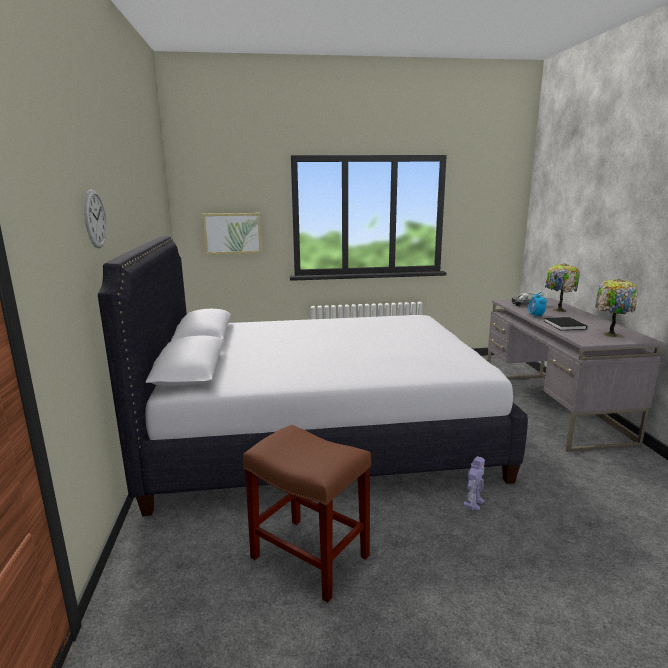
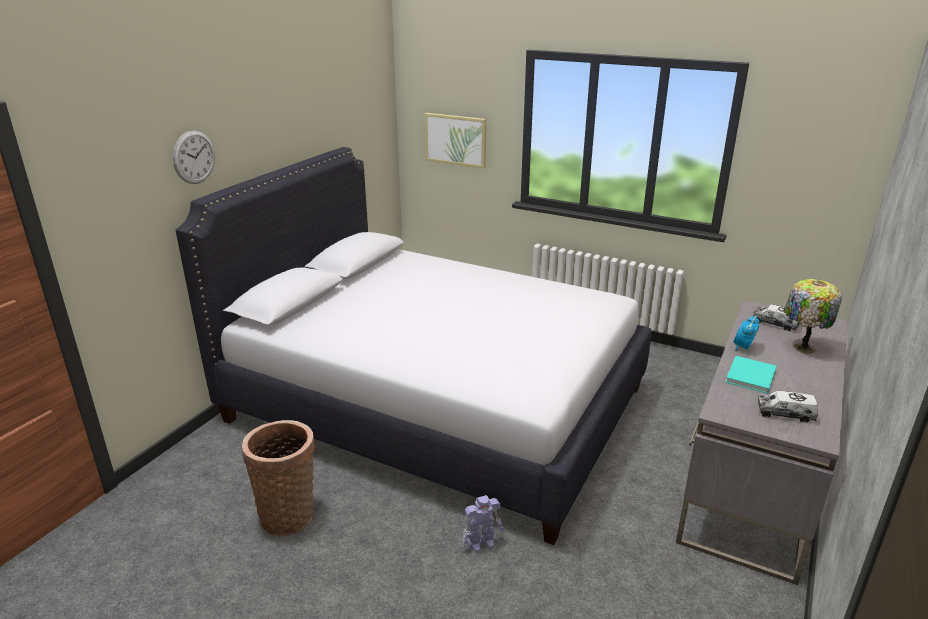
camera: 35 degrees right, 10 degrees up
(308, 556) = (288, 514): brown stool -> basket
(565, 325) = (750, 377): black book -> turquoise book
(610, 334) = (785, 413): table lamp -> toy truck

